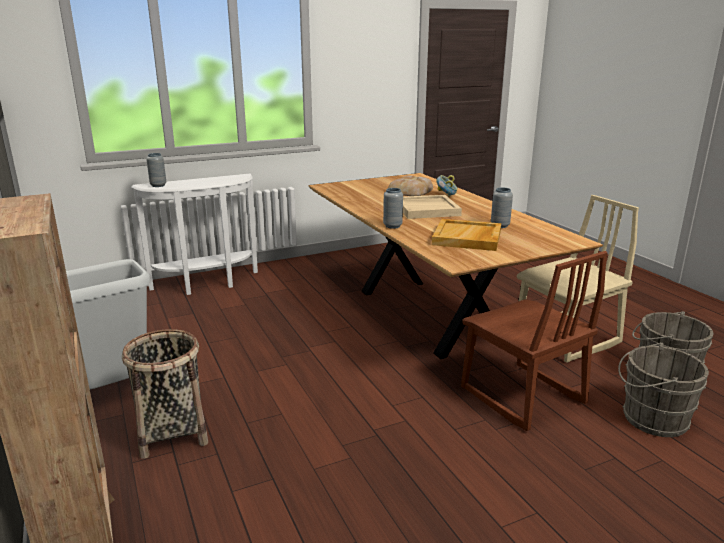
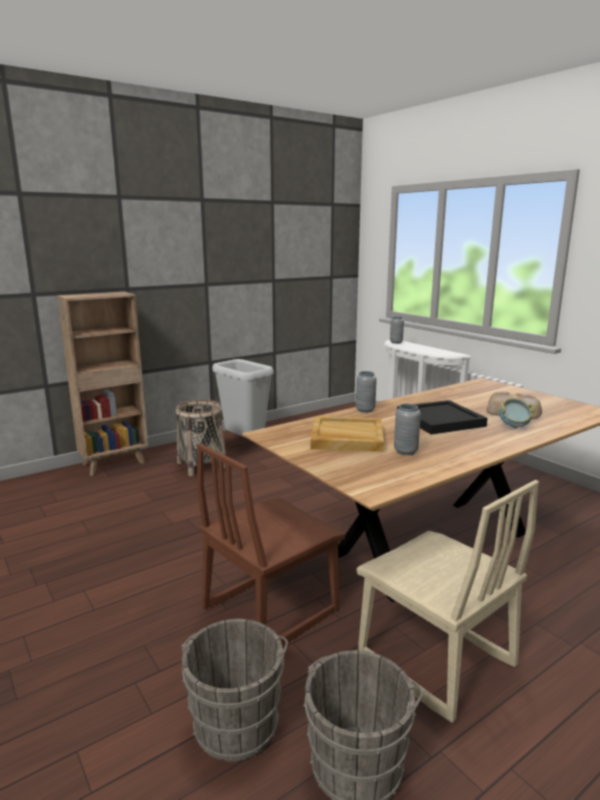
camera: 80 degrees right, 5 degrees down
(427, 209) = (441, 420): beige tray -> black tray

